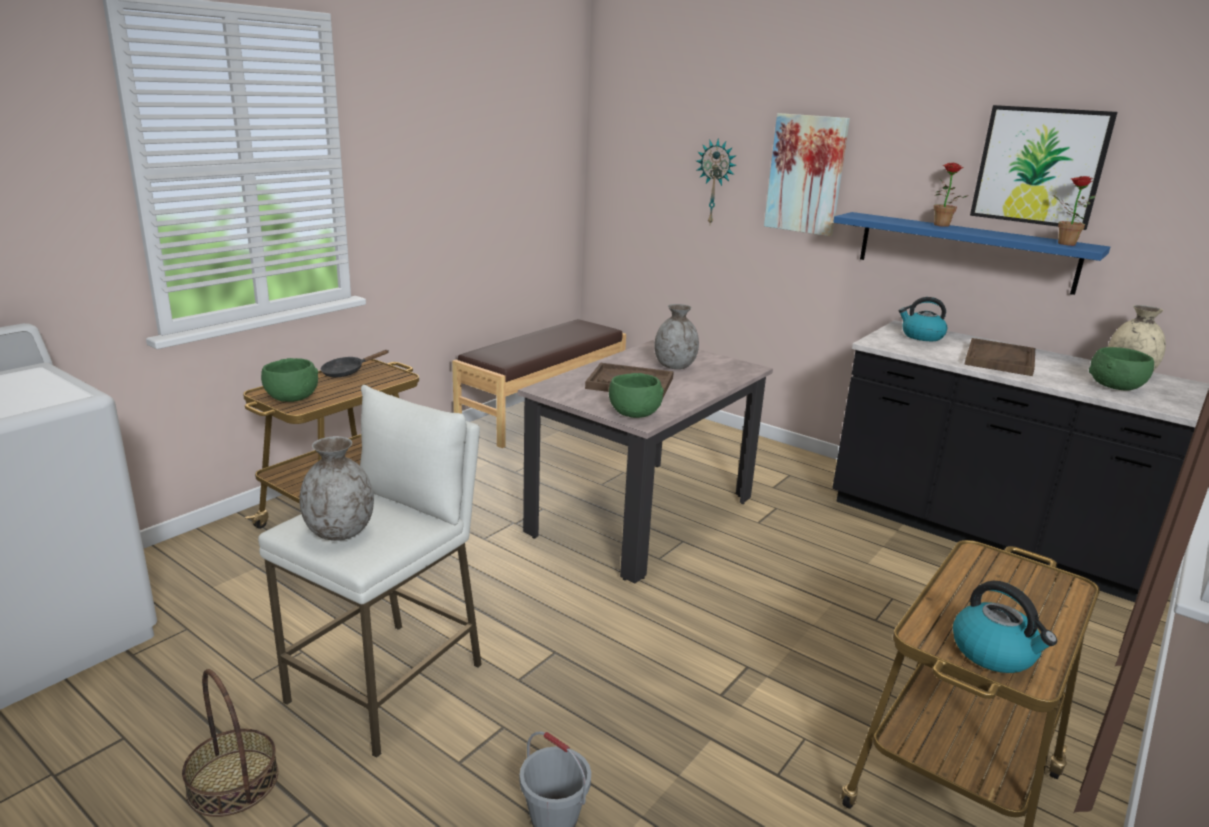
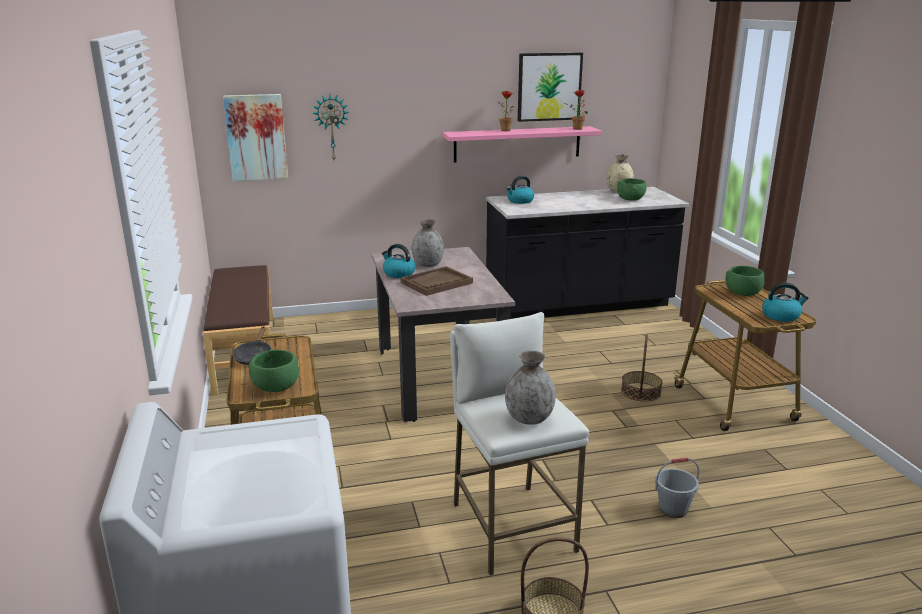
camera: 50 degrees left, 0 degrees up
(623, 362) = (398, 273): none -> kettle
(633, 413) = (483, 296): green bowl -> green bowl (742, 293)
(806, 174) = (405, 111): picture -> picture (256, 137)
(836, 675) = (641, 392): none -> basket
(965, 251) = (517, 144): blue shelf -> pink shelf
(999, 359) = (572, 202): brown tray -> none

